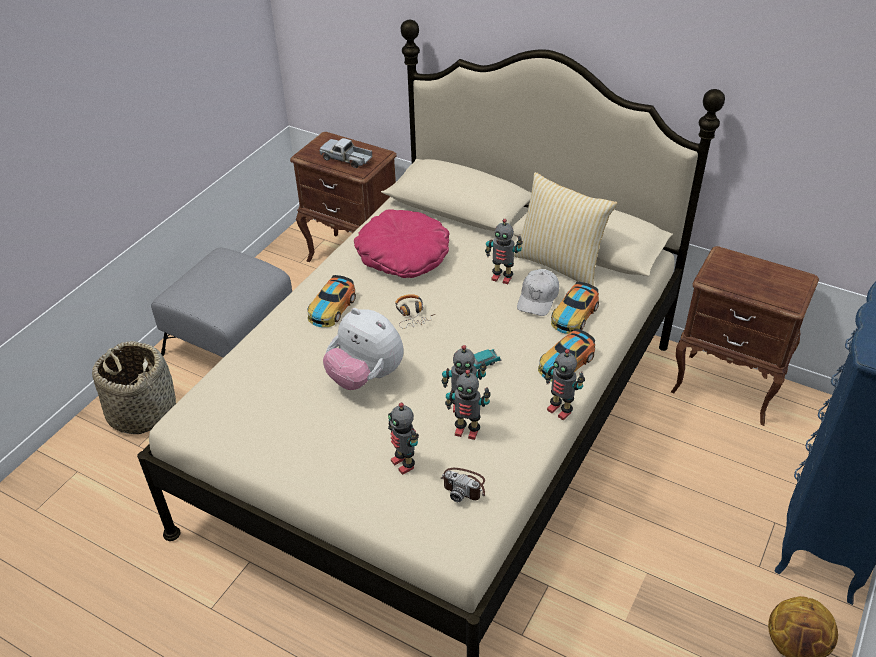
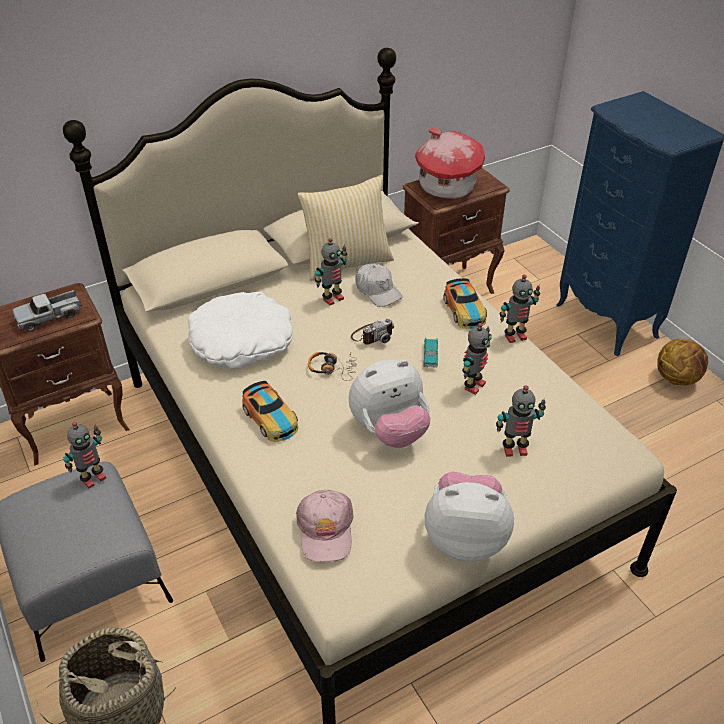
camera: 60 degrees left, 0 degrees up
(236, 384) = (325, 530): none -> pink cap
(281, 468) = (465, 537): none -> plush toy
(405, 255) = (241, 341): pink pillow -> white pillow
(464, 486) = (563, 422): camera -> camera (372, 335)
(467, 431) = (503, 395): toy robot -> toy robot (93, 478)
(574, 315) = (415, 281): toy car -> none
(744, 272) = (446, 187): none -> toy house

